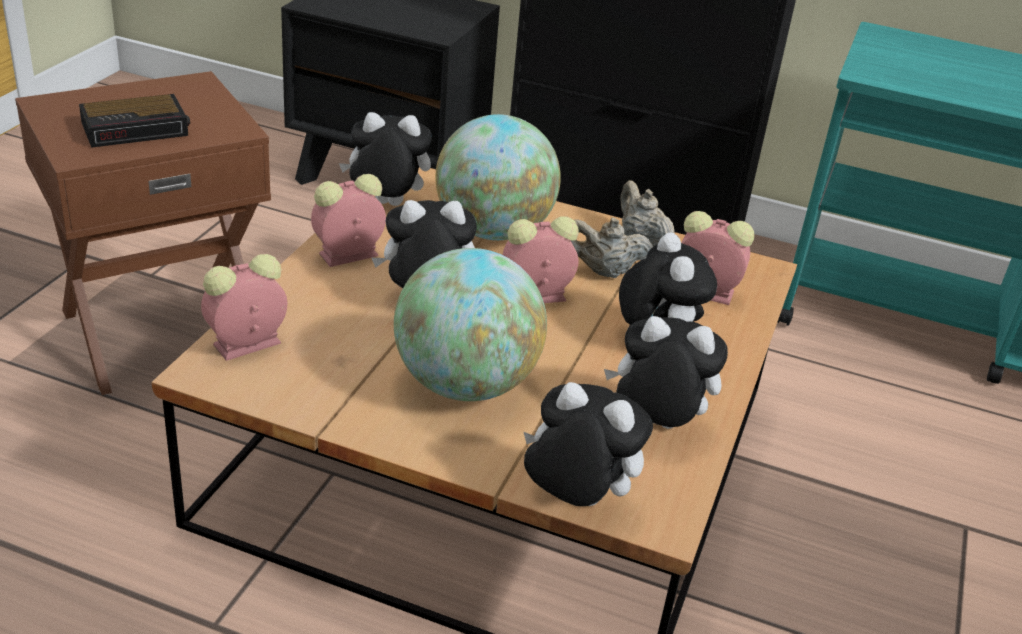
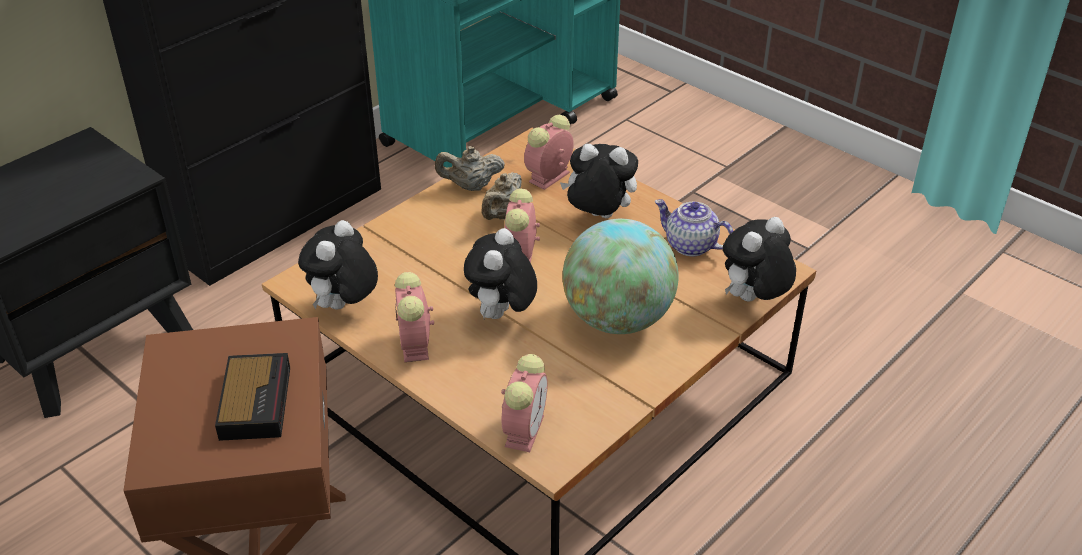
camera: 65 degrees left, 5 degrees up
(245, 345) = (524, 429): alarm clock -> alarm clock turned 150 degrees counterclockwise
(493, 231) = (418, 256): globe -> none
(655, 426) = (690, 245): plush toy -> teapot

